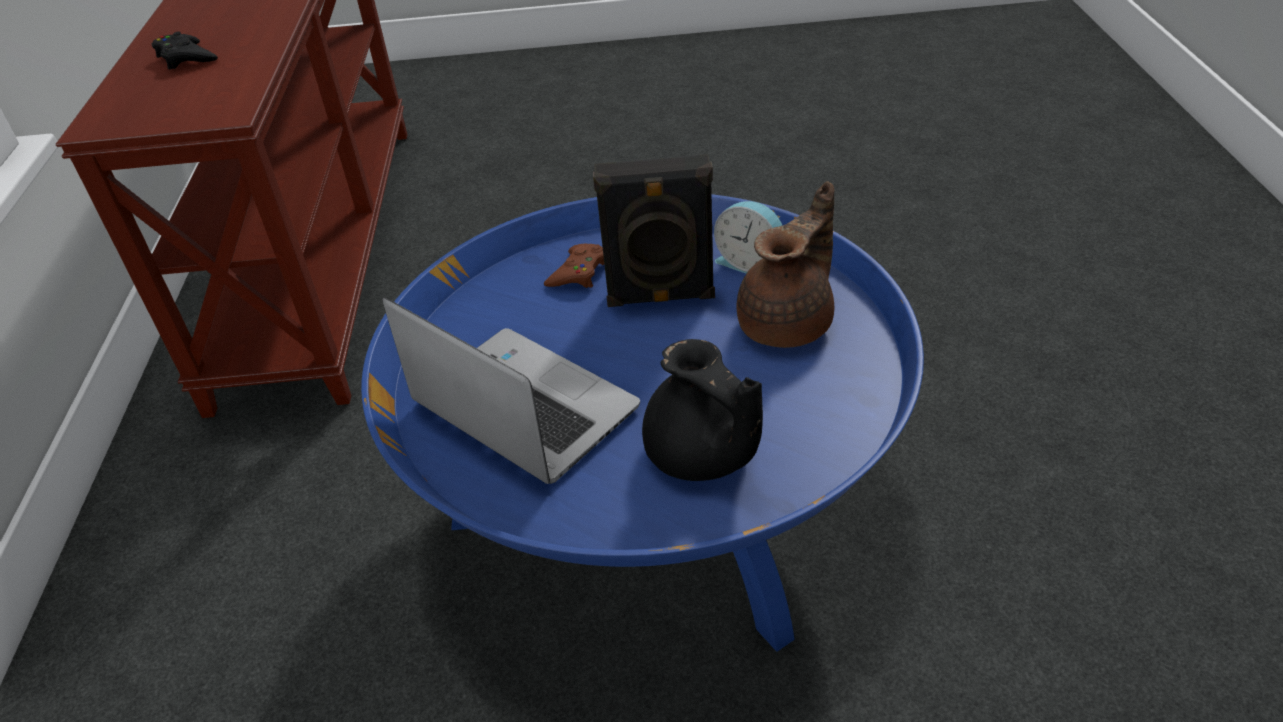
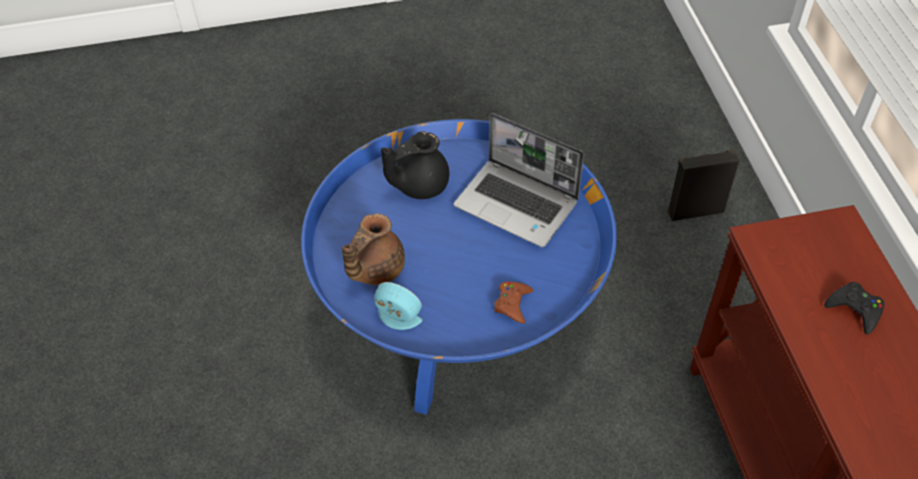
camera: 170 degrees right, 10 degrees up
(660, 297) = (454, 285): black speaker -> black speaker (695, 210)
(702, 456) = (419, 184): black teapot -> black teapot turned 75 degrees counterclockwise

